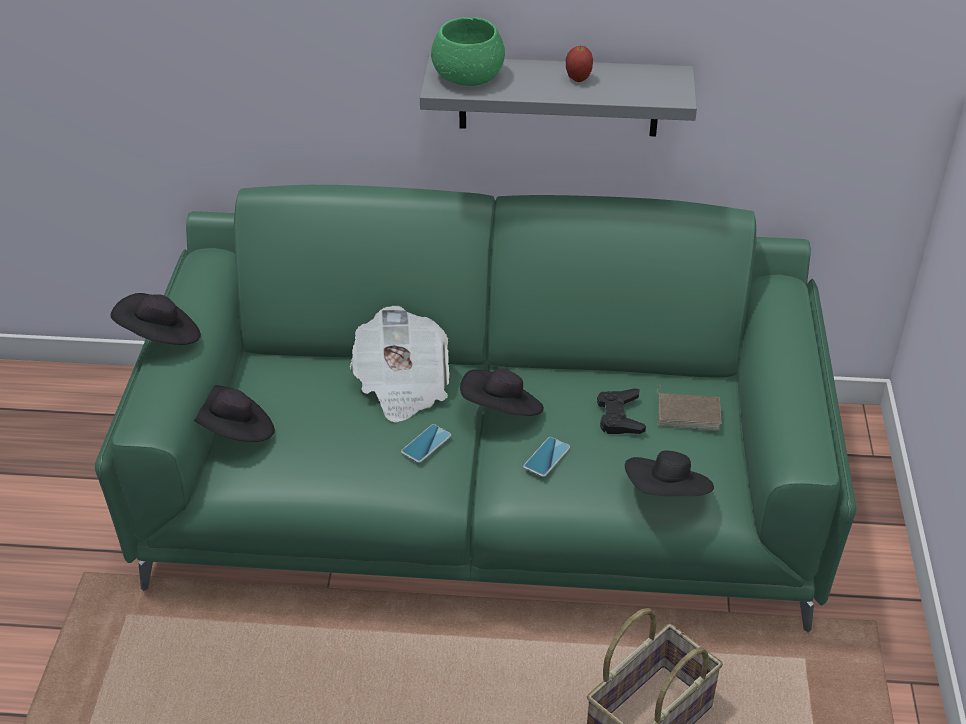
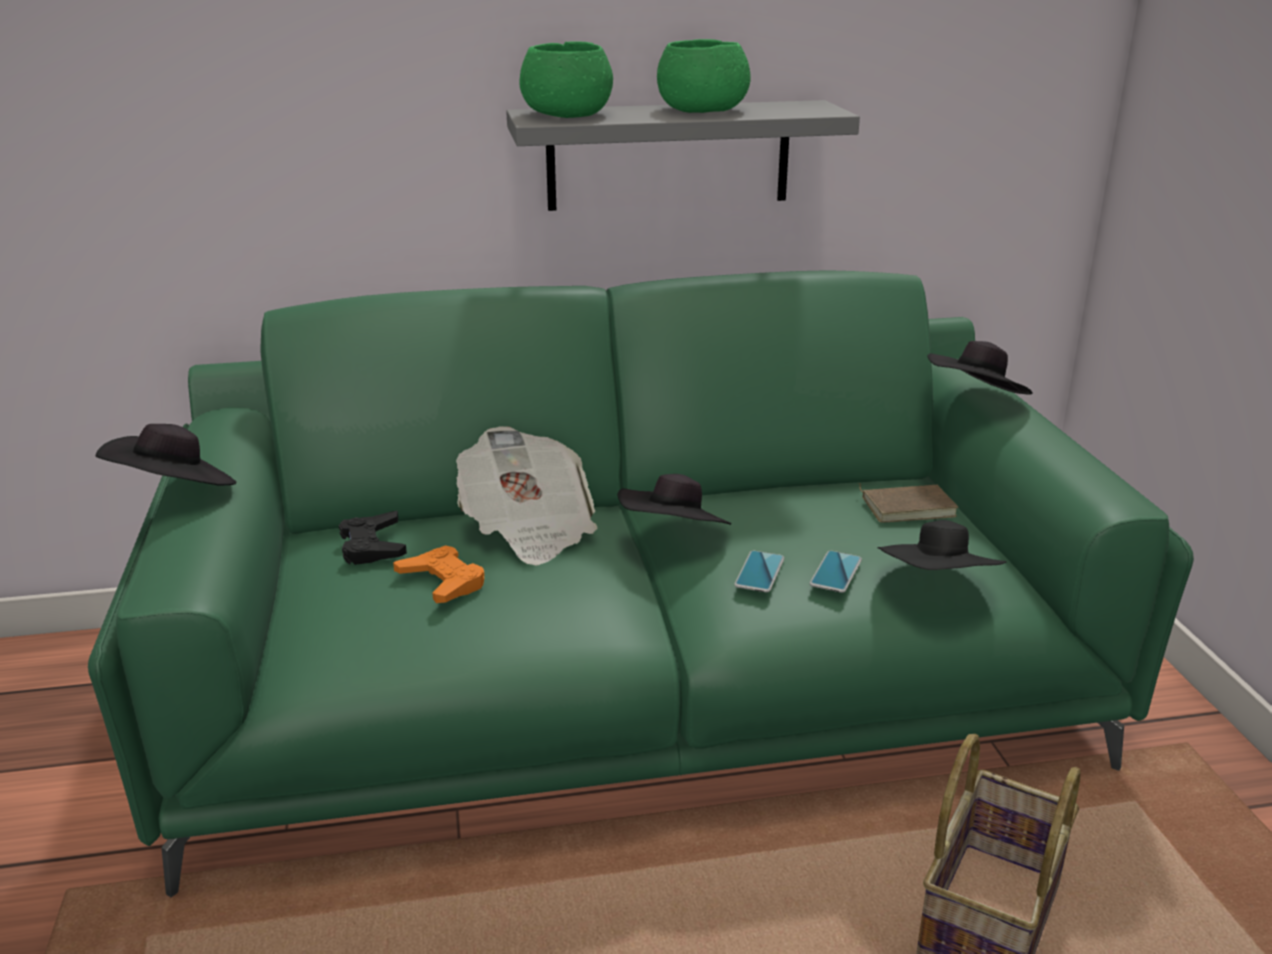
camera: 15 degrees left, 15 degrees down
(234, 432) = (303, 608): black hat -> black hat (976, 401)
(328, 426) = (442, 582): none -> orange game controller
(426, 444) = (589, 582): phone -> phone (836, 572)
(578, 79) = (703, 110): apple -> green bowl
(619, 416) = (827, 520): black game controller -> black game controller (372, 546)

